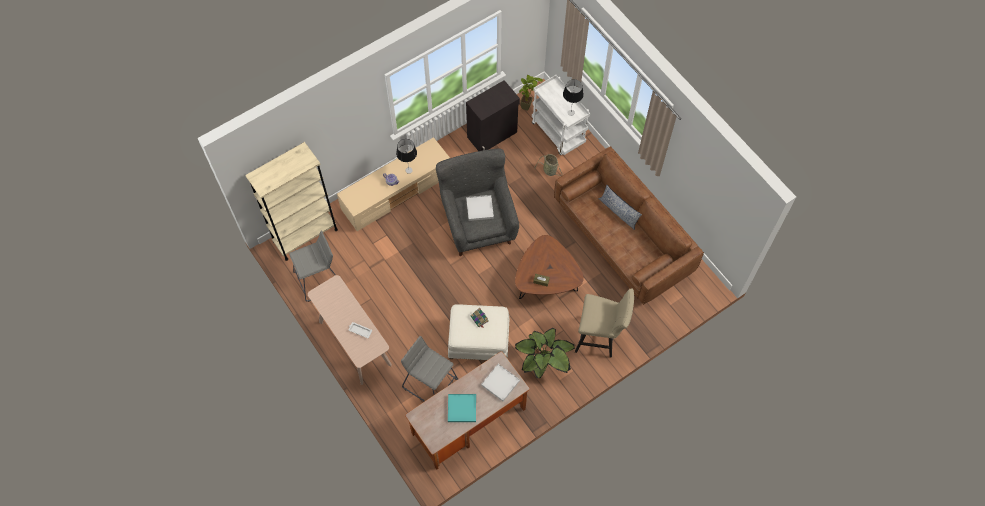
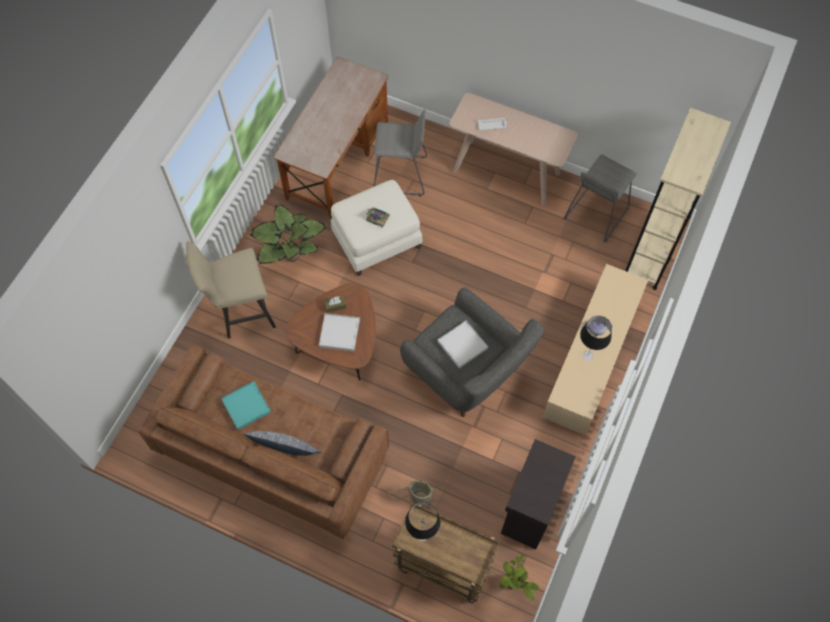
camera: 150 degrees right, 0 degrees up
(462, 408) = (333, 106): turquoise tray -> turquoise tray (246, 406)
(500, 383) = (308, 147): white tray -> white tray (339, 333)
(559, 133) = (442, 566): white cart -> brown cart

